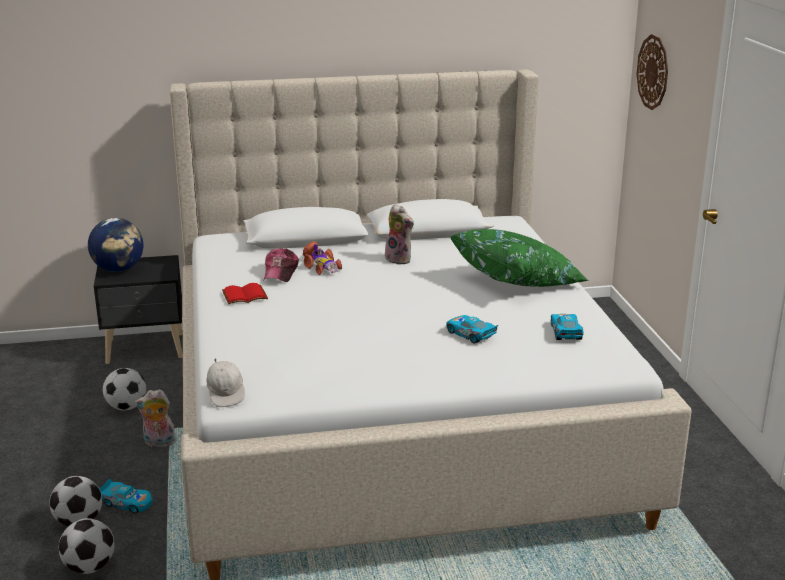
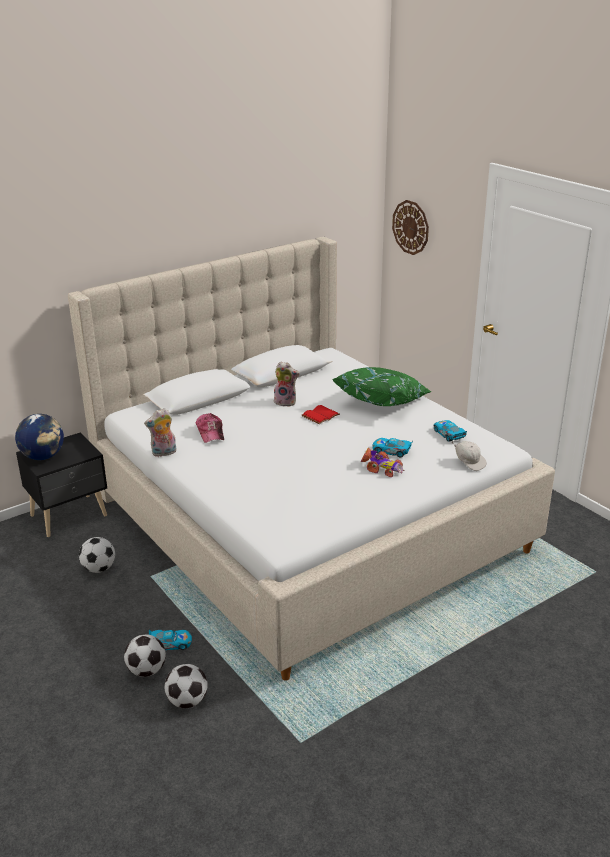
camera: 25 degrees left, 5 degrees up
(158, 443) = (152, 590): plush toy -> plush toy (164, 453)
(226, 394) = (274, 542): white cap -> white cap (469, 462)
(245, 295) = (204, 458): red book -> red book (320, 415)
(321, 266) = (235, 421): toy car -> toy car (381, 468)

